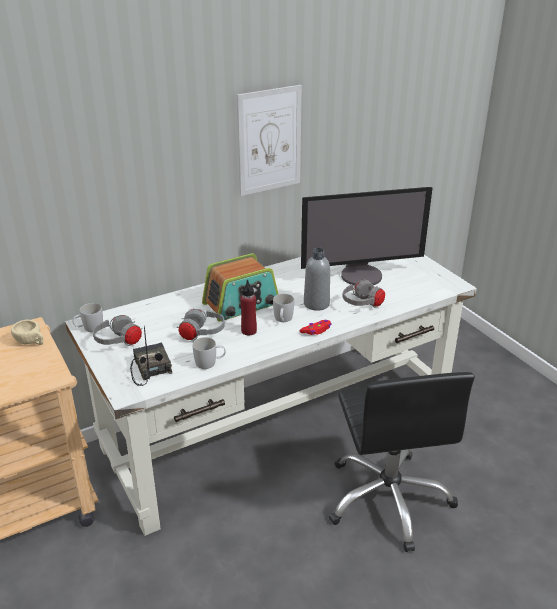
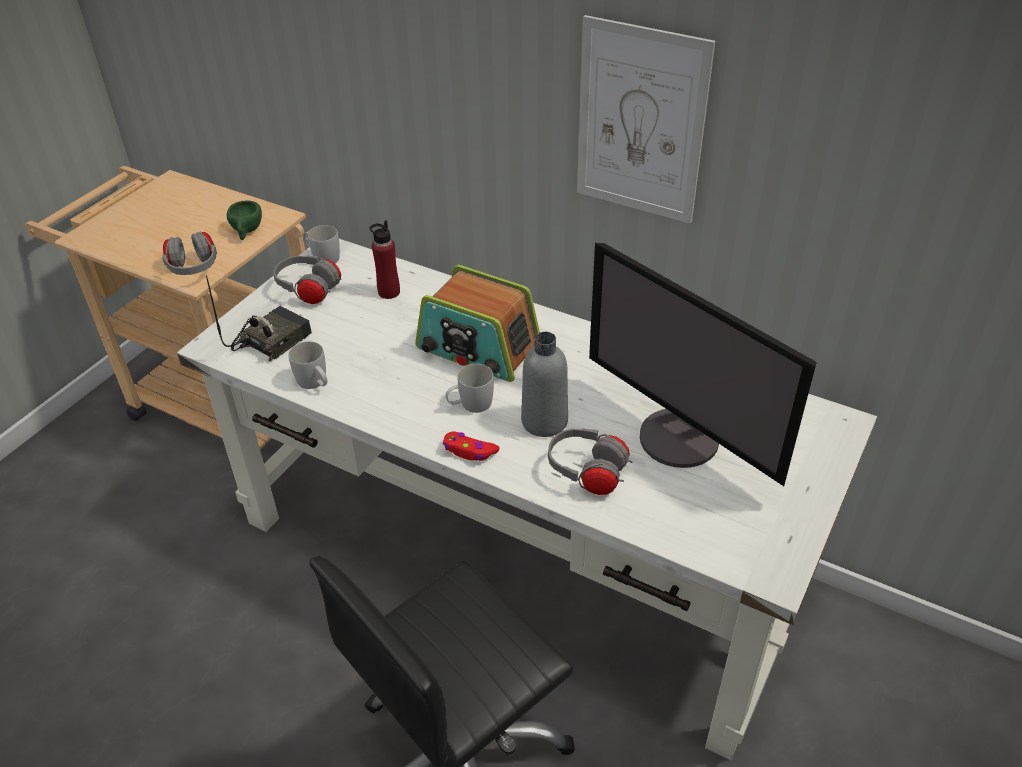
camera: 60 degrees right, 10 degrees up
(31, 342) = (247, 232): beige cup -> green cup
(202, 334) = (375, 347): grey headphones -> grey headphones (194, 270)
(249, 331) = (415, 384): red bottle -> red bottle (389, 292)

